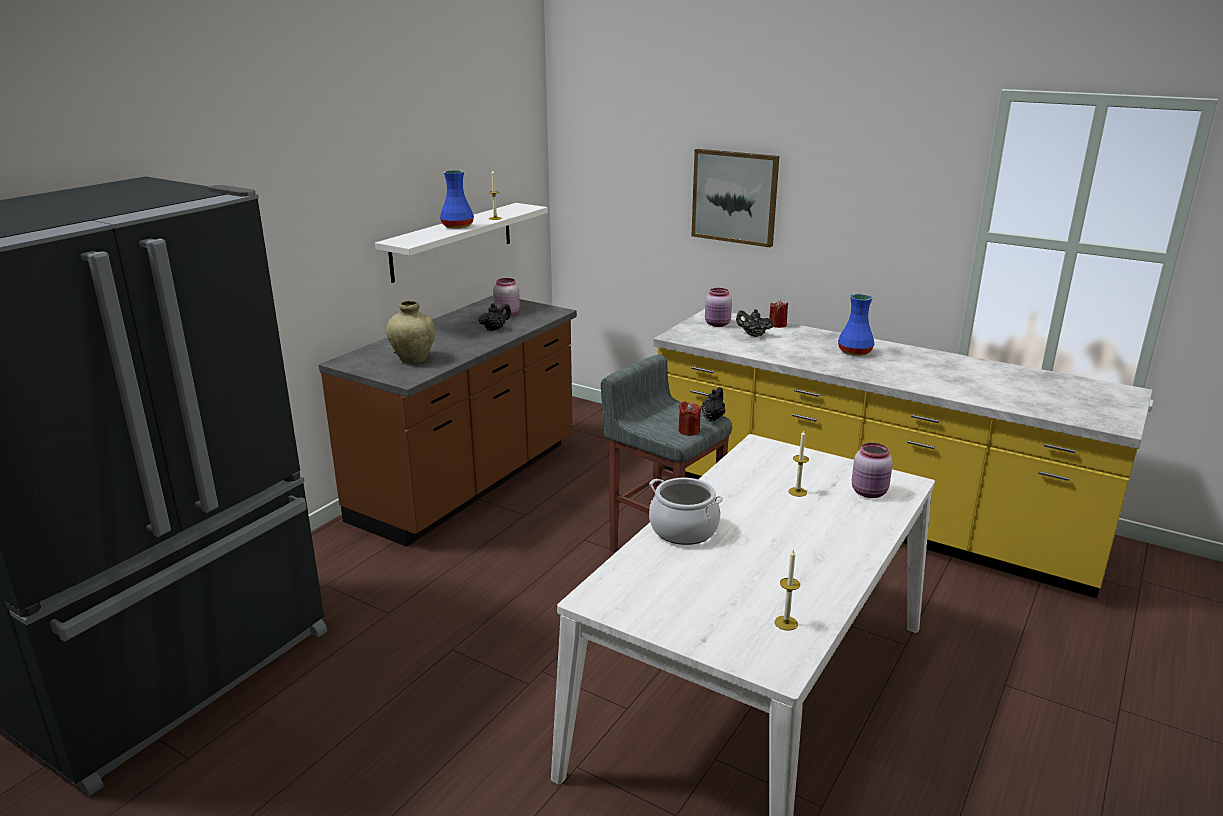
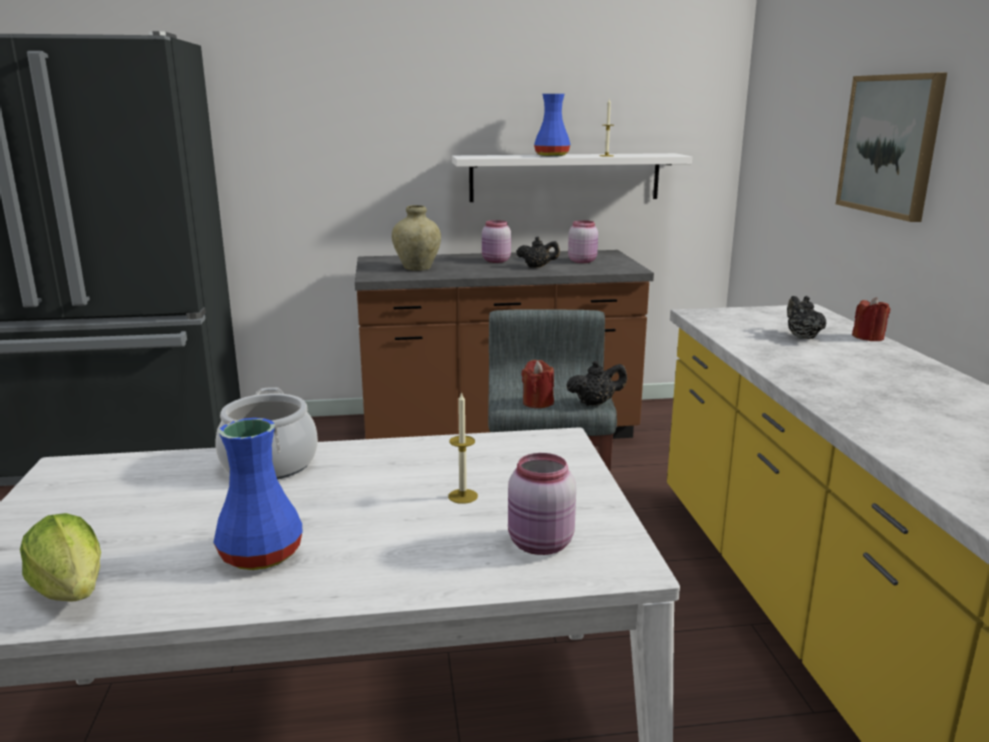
camera: 50 degrees right, 5 degrees down
(718, 324) = (785, 318): pink jar -> pink jar (496, 261)
(786, 623) = (71, 590): candle -> lettuce
(854, 352) = (908, 390): blue vase -> blue vase (258, 555)

